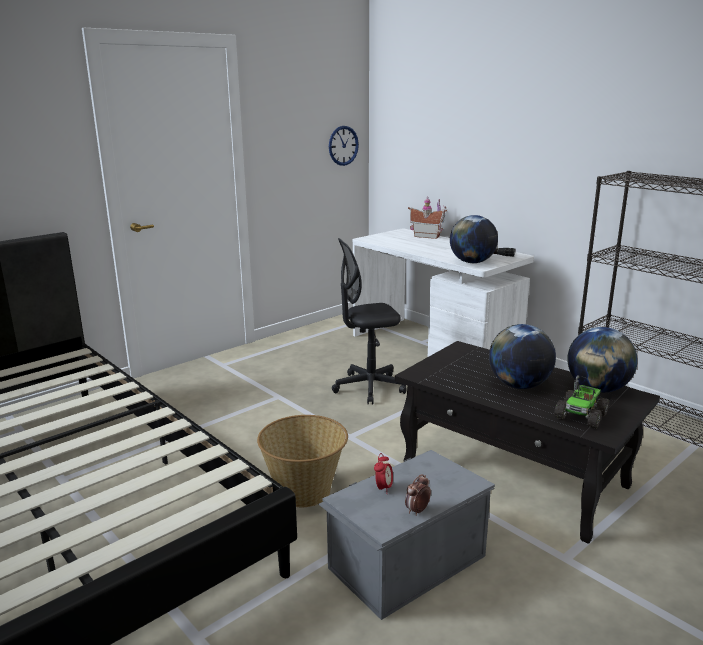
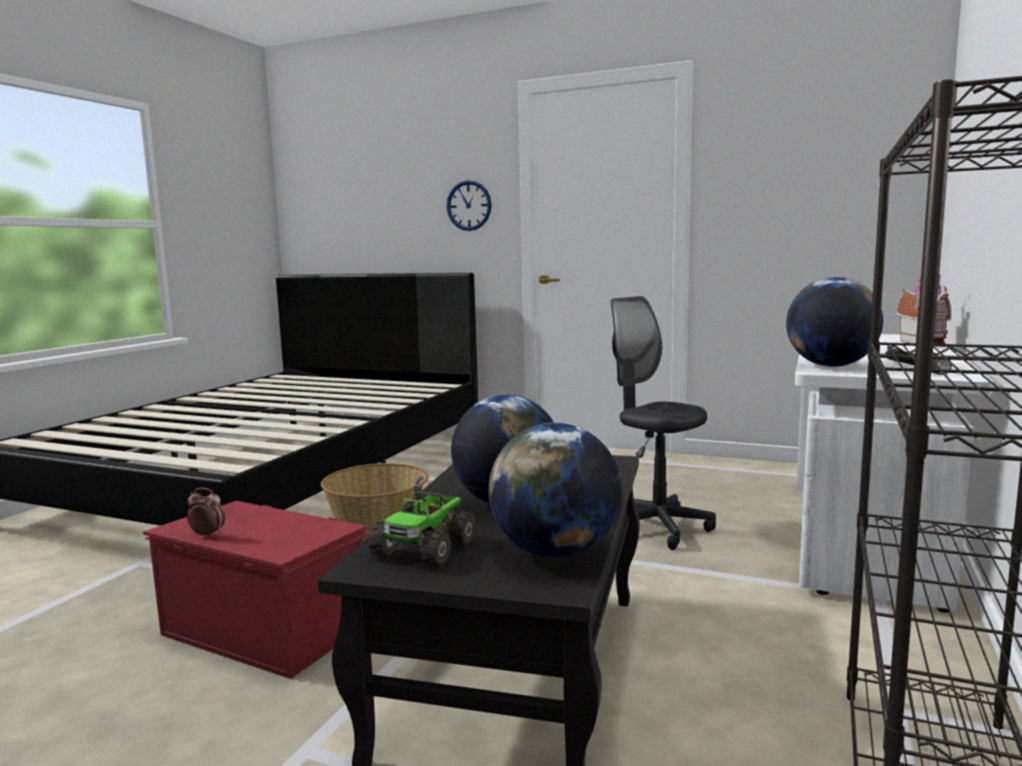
camera: 65 degrees right, 10 degrees down
(343, 145) = (878, 199): wall clock -> wall clock (469, 205)
(383, 488) = (257, 516): alarm clock -> none
(405, 561) = (266, 628): grey storage box -> red storage box
(581, 416) = (426, 548): toy truck -> toy truck turned 75 degrees counterclockwise

